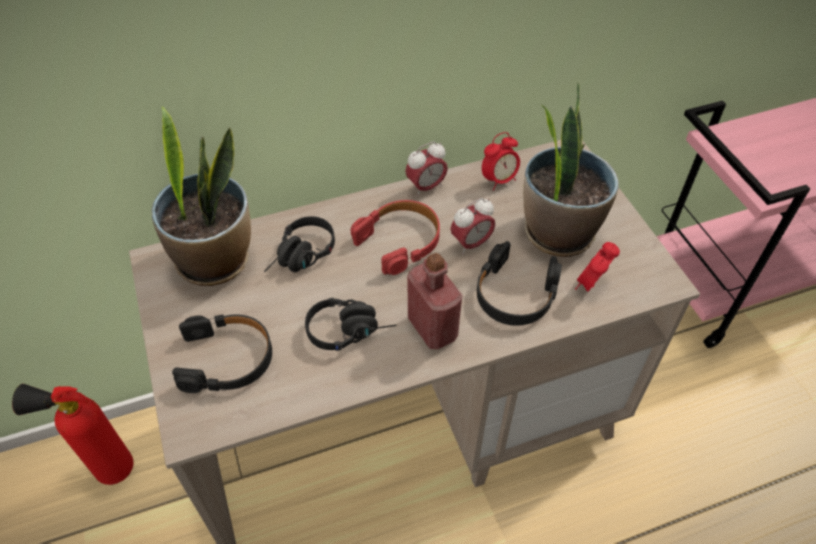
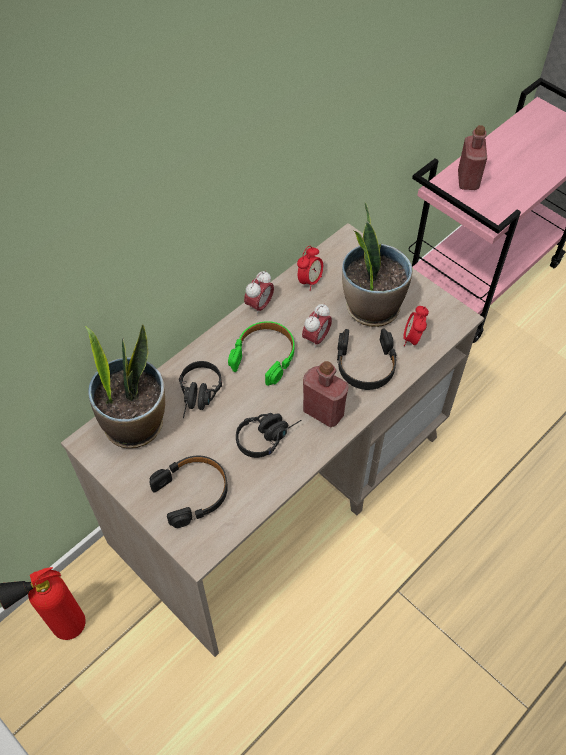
camera: 25 degrees left, 5 degrees up
(400, 241) = (264, 356): red headphones -> green headphones
(757, 139) = (468, 180): none -> red bottle

